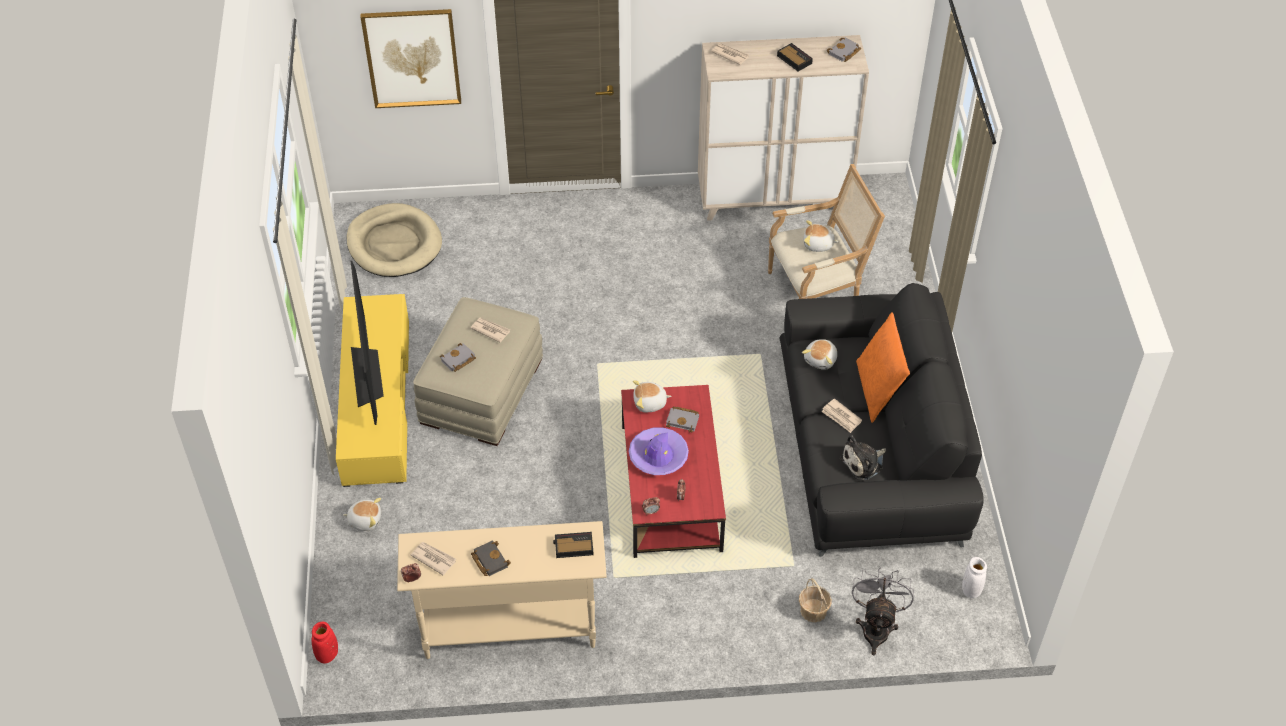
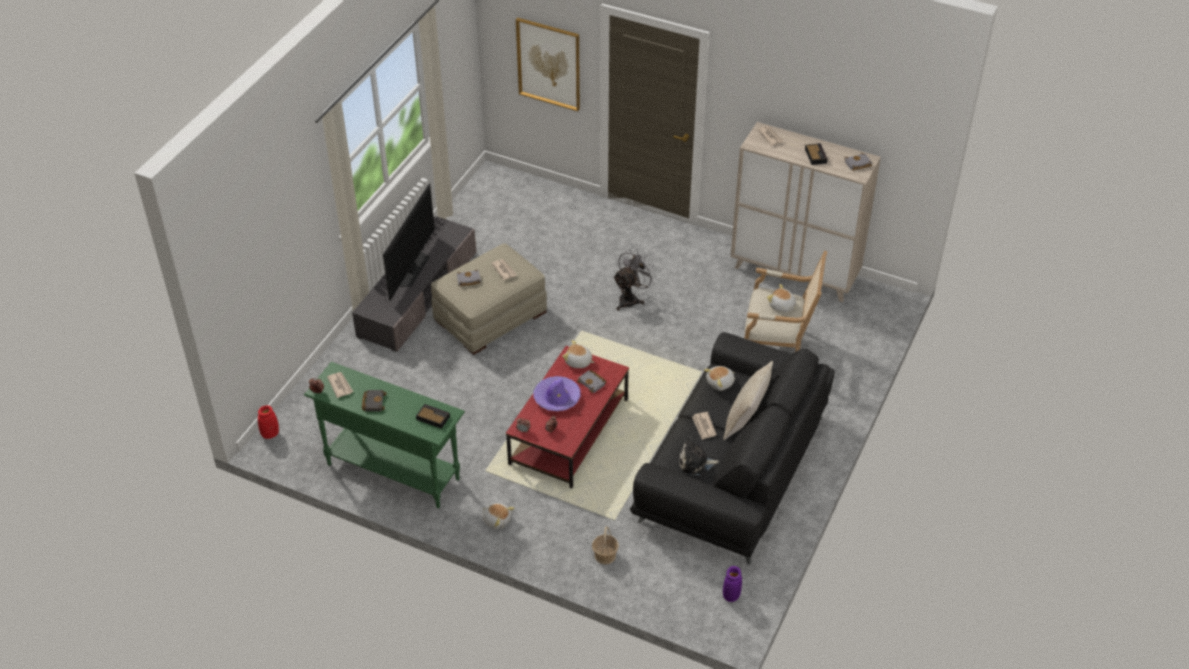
camera: 30 degrees right, 5 degrees down
(365, 520) = (355, 364): plush toy -> plush toy (497, 520)
(377, 402) = (418, 295): yellow tv stand -> grey tv stand
(394, 244) = (505, 201): beige dog bed -> none
(509, 628) = (393, 471): beige console table -> green console table
(876, 627) = (641, 587): grey fan -> grey fan (631, 298)
(878, 390) = (746, 421): orange pillow -> beige pillow
(971, 590) = (731, 595): white vase -> purple vase

